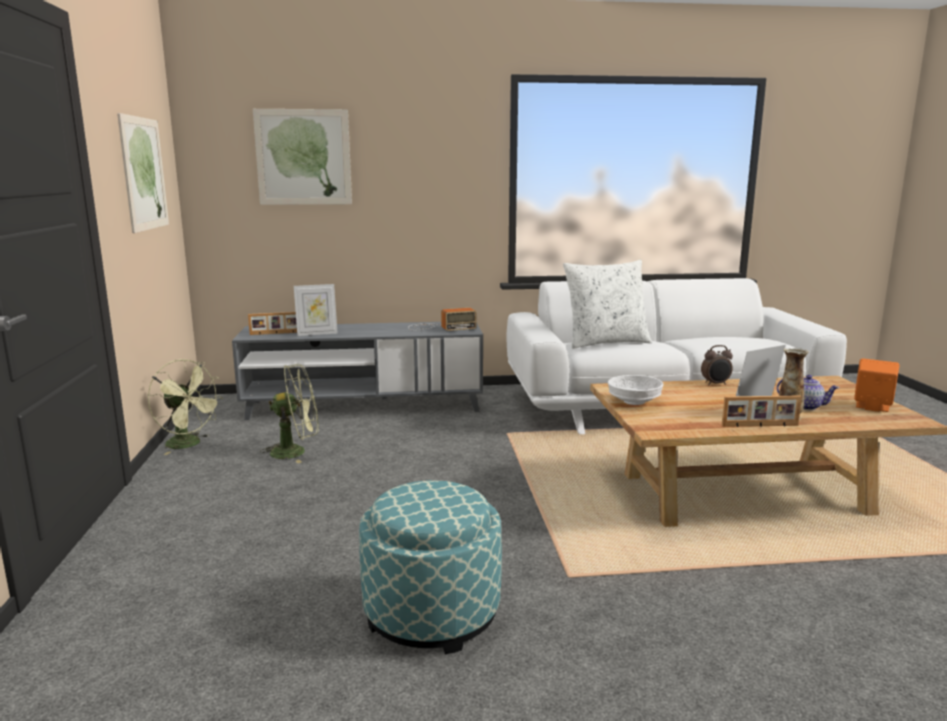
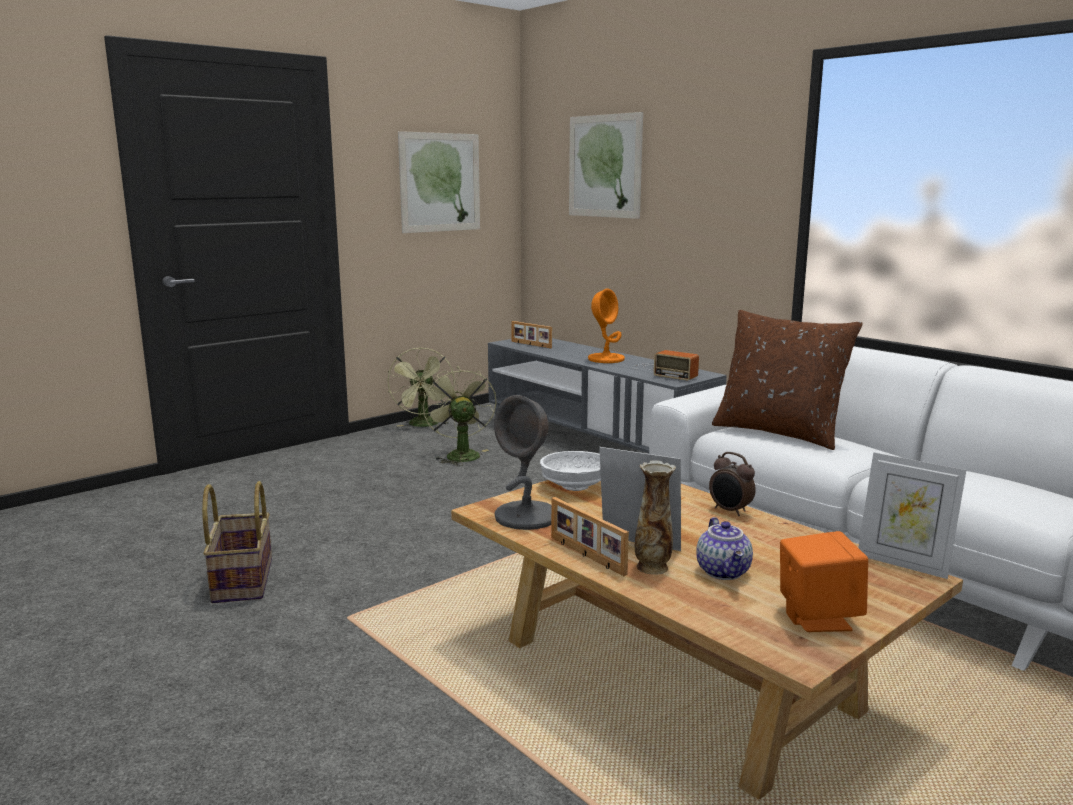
camera: 55 degrees right, 0 degrees up
(296, 452) = (460, 454): green fan -> green fan turned 150 degrees counterclockwise
(317, 333) = (554, 351): picture frame -> picture frame (903, 563)
(373, 329) = (606, 359): none -> orange table lamp
(432, 613) = (241, 580): ottoman -> basket
(605, 343) = (779, 432): white pillow -> brown pillow
(679, 424) = (527, 516): none -> grey table lamp

